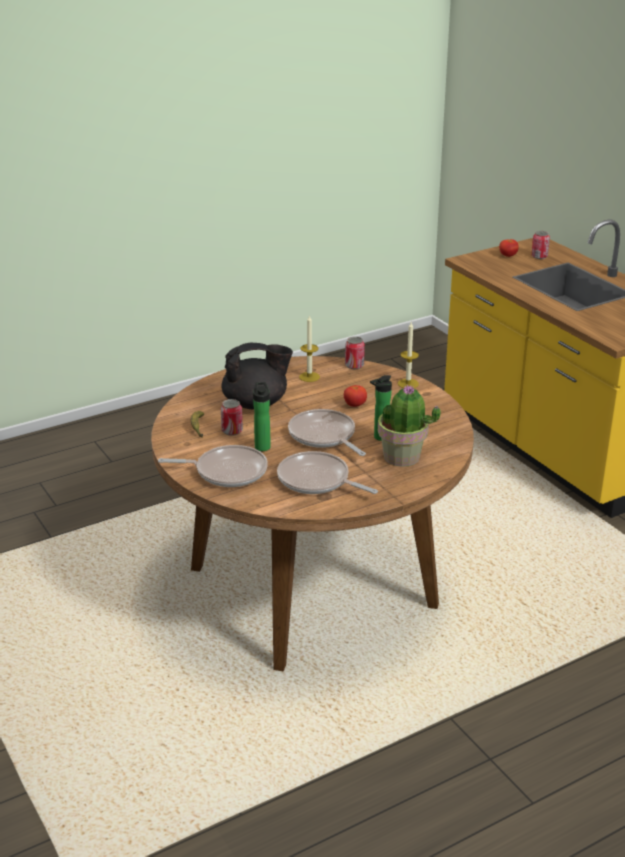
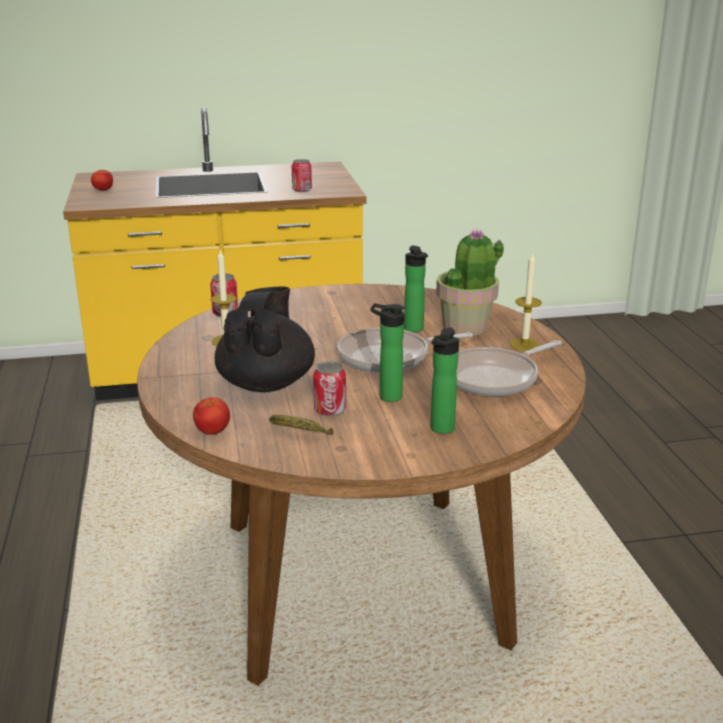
camera: 70 degrees left, 5 degrees down
(227, 471) = (441, 430): frying pan -> bottle
(355, 405) = (326, 329): tomato -> tomato (212, 431)
(408, 384) = (300, 296): candle -> candle (524, 344)
(539, 256) = (125, 181): can -> can (302, 190)

